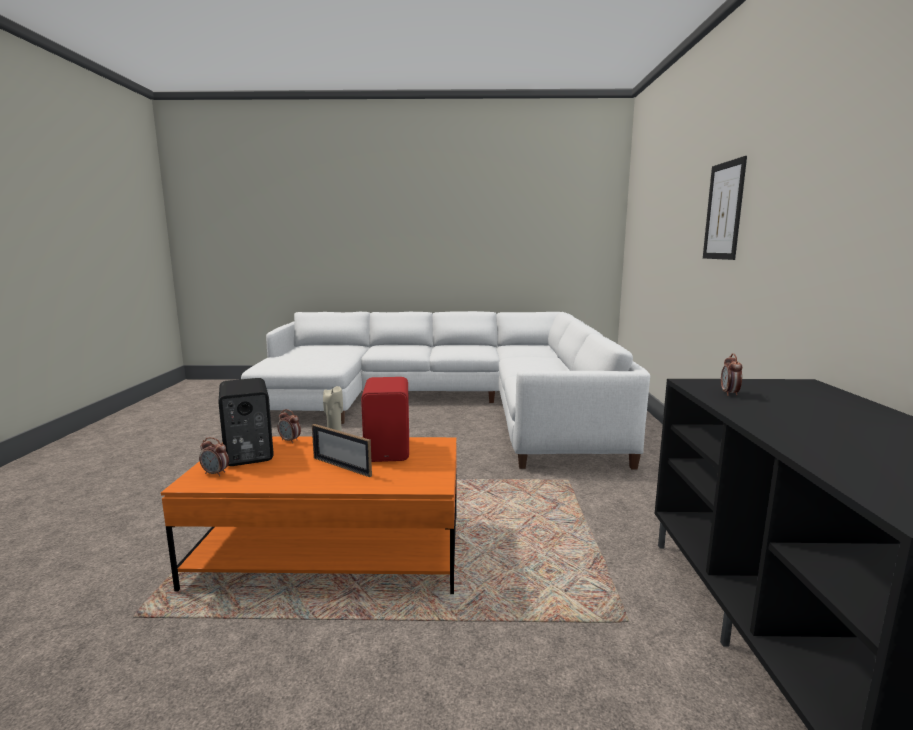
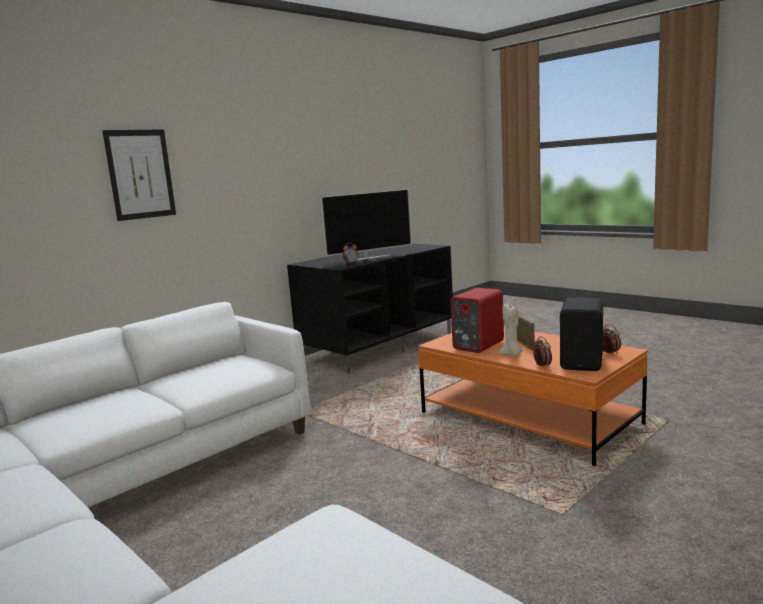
camera: 135 degrees left, 0 degrees up
(778, 413) = (369, 258): none -> television

